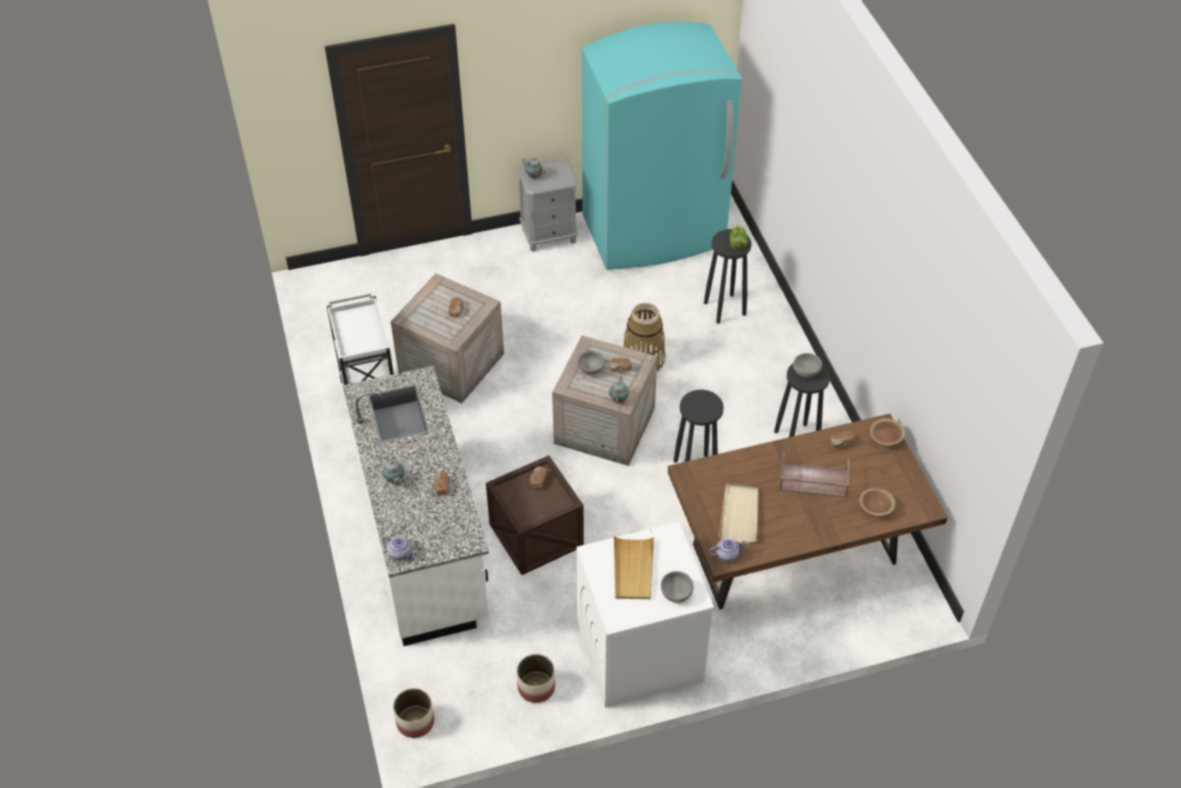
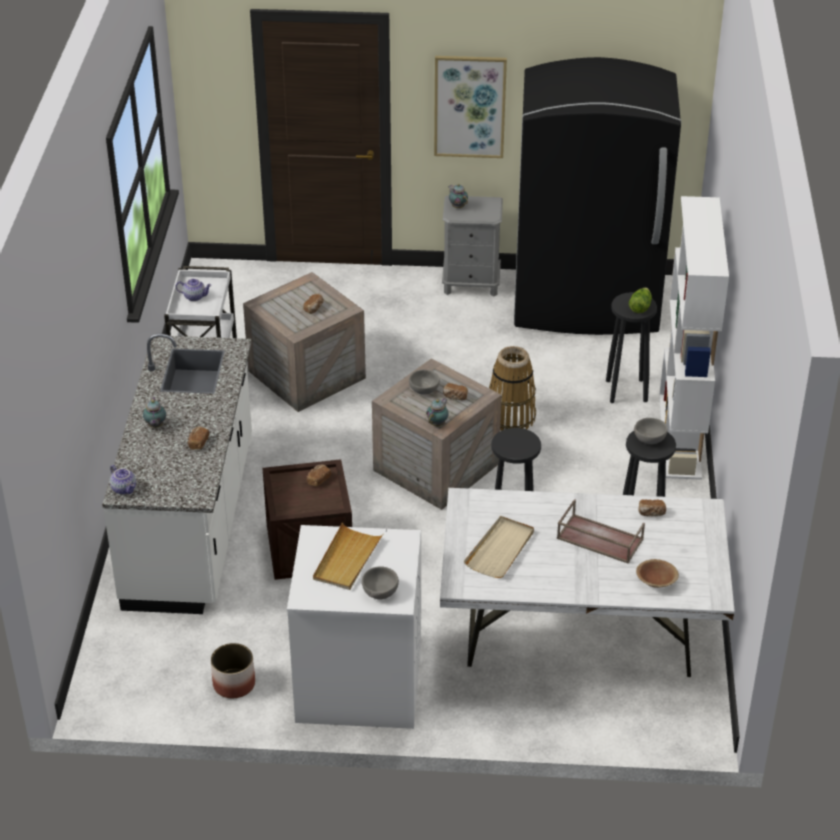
camera: 20 degrees right, 10 degrees down
(415, 721) = (95, 680): planter -> none
(532, 88) = (469, 106): none -> picture
(654, 232) = (586, 305): turquoise fridge -> black fridge
(726, 554) = (465, 582): teapot -> teapot (195, 296)
(787, 340) = (680, 436): none -> white bookcase
(794, 554) = (580, 637): brown dining table -> white dining table
(885, 438) = (705, 520): brown bowl -> none

